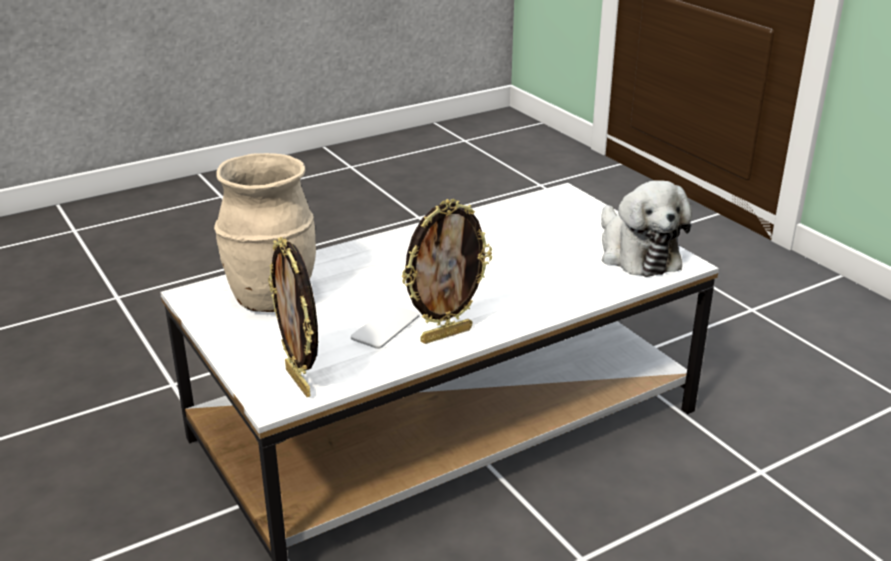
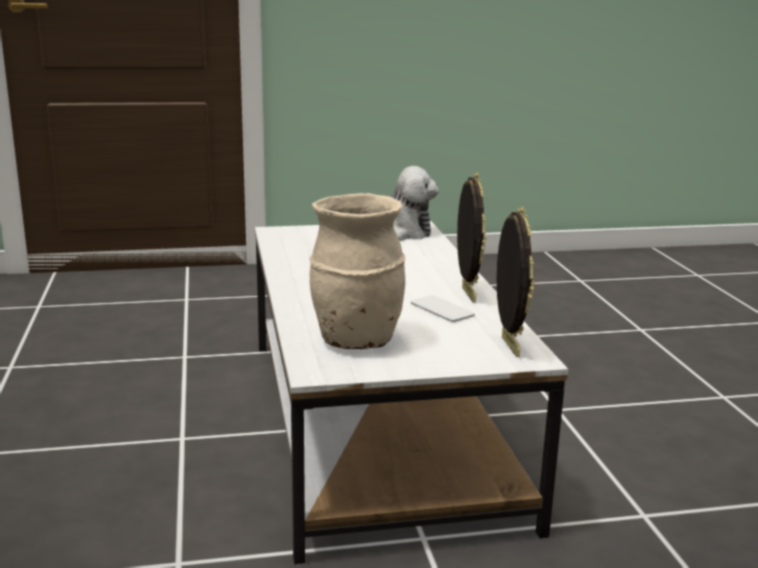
camera: 70 degrees left, 10 degrees down
(300, 382) = (508, 346): picture frame -> picture frame turned 90 degrees counterclockwise

